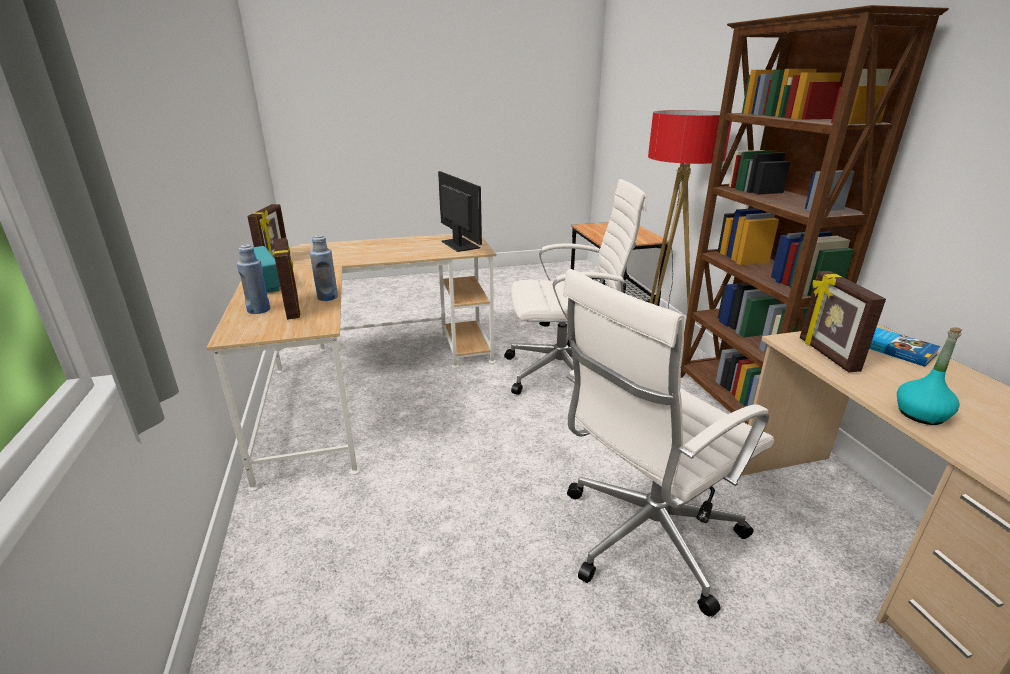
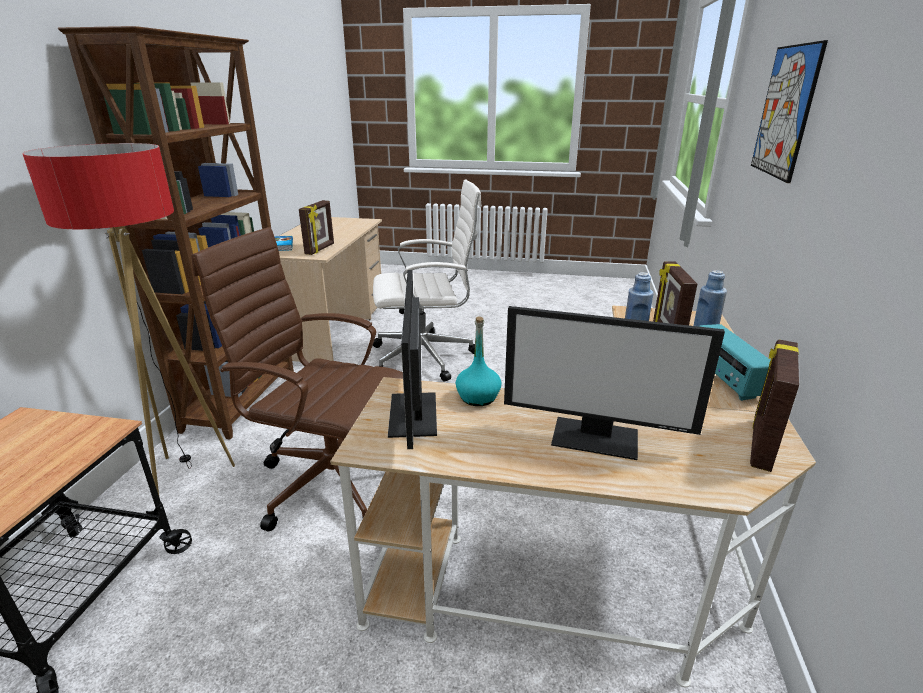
camera: 155 degrees left, 0 degrees up
(133, 101) = (785, 112): none -> picture
(362, 251) = (596, 437): none -> monitor
(565, 372) = (331, 480): white office chair -> brown office chair
(920, 414) = (346, 233): turquoise bottle -> turquoise bottle (478, 397)

